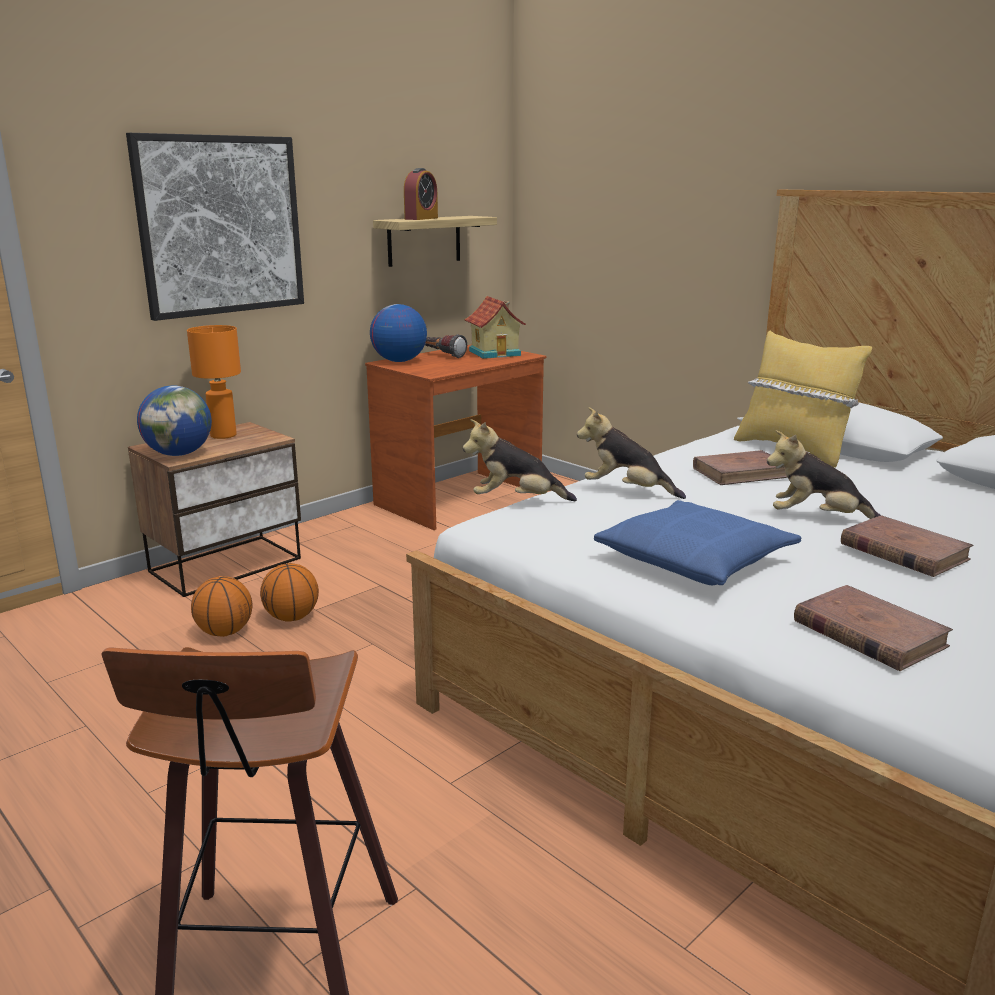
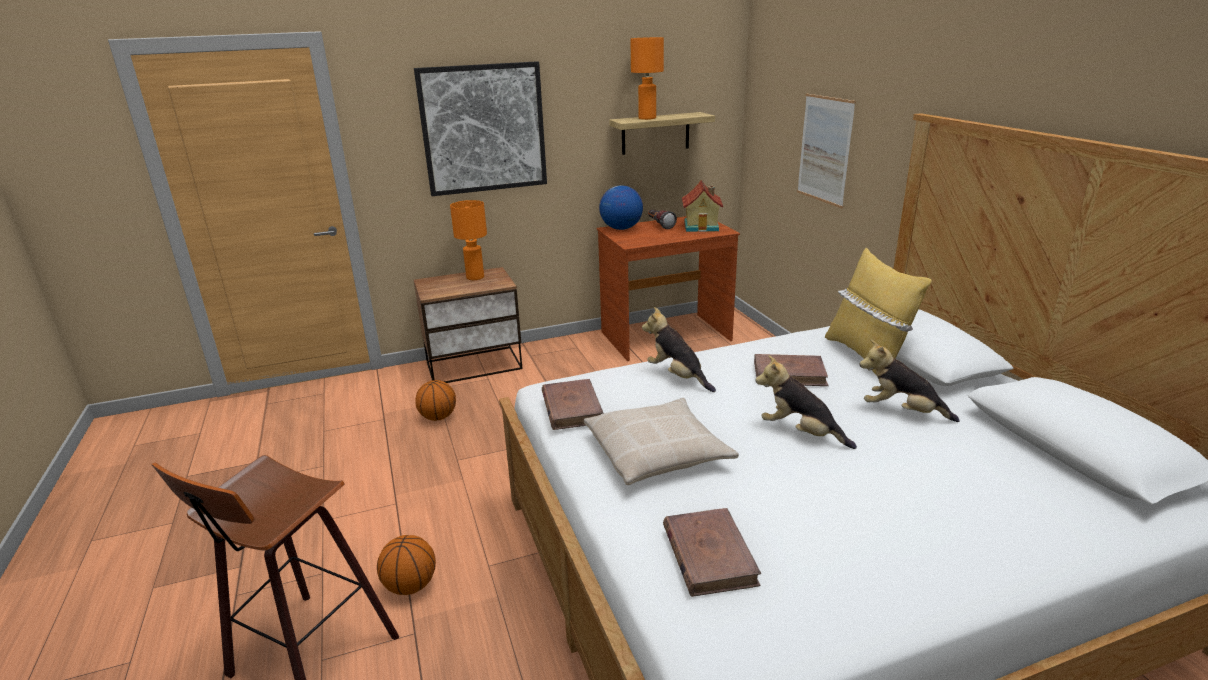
camera: 25 degrees right, 5 degrees up
(179, 454) = (435, 290): globe -> none
(291, 617) = (484, 415): basketball -> basketball (410, 586)
(421, 218) = (647, 118): alarm clock -> orange table lamp
(516, 501) = (588, 371): plush toy -> plush toy (902, 412)
(645, 247) = (825, 149): none -> picture
(695, 559) = (657, 452): blue pillow -> beige pillow
(903, 551) = (833, 483): brown book -> brown book (572, 408)

